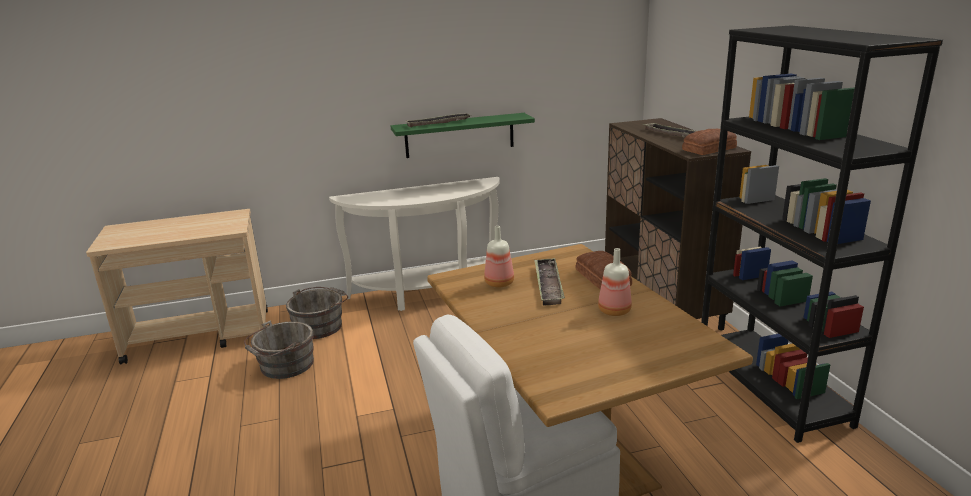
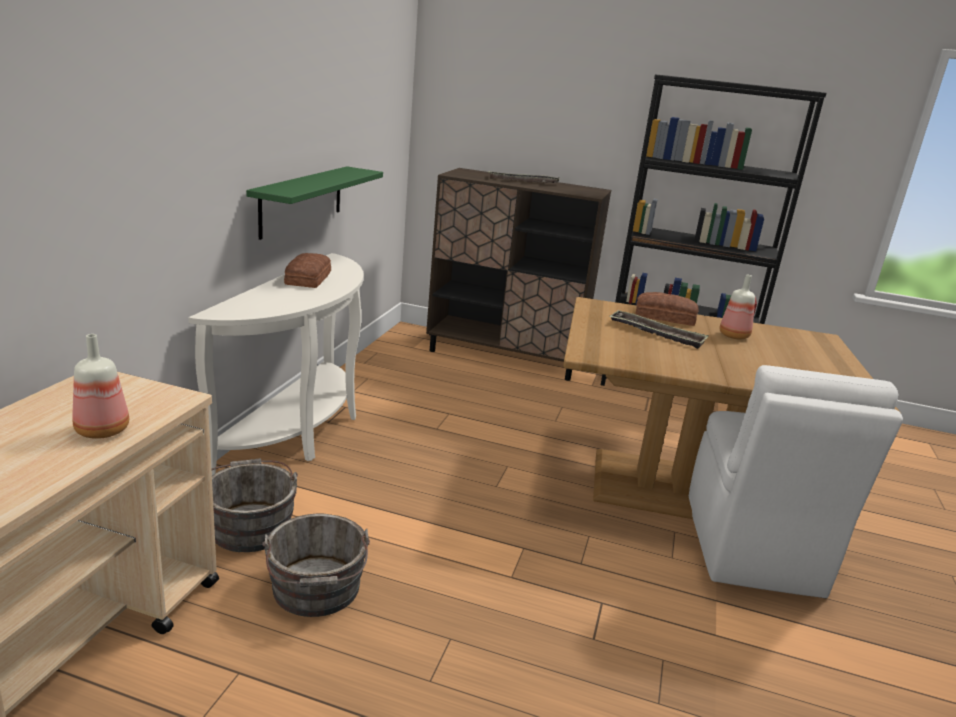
camera: 60 degrees left, 0 degrees up
(438, 123) = (303, 183): tray -> none
(499, 283) = (628, 344): bottle -> bottle (102, 430)
(710, 149) = (587, 190): bread -> bread (309, 278)

